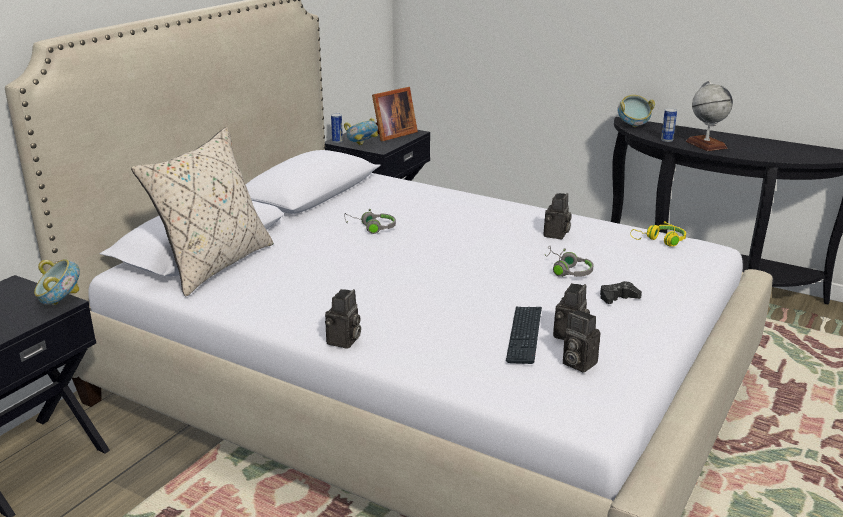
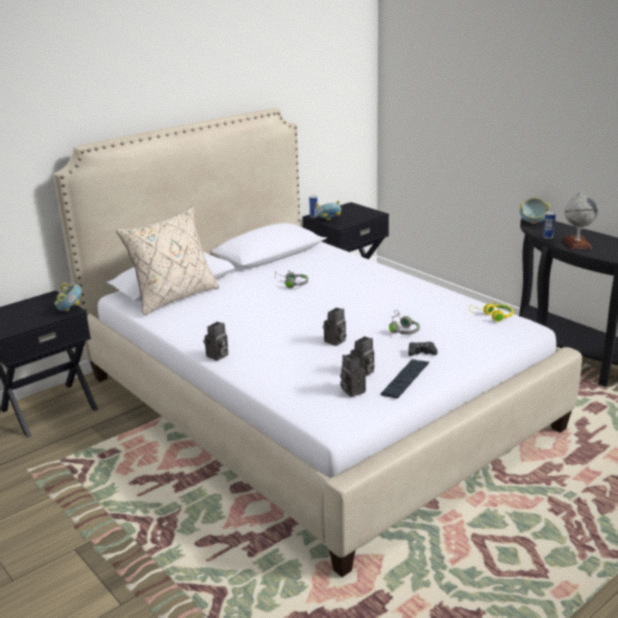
camera: 20 degrees right, 0 degrees up
(391, 135) = (357, 214): picture frame -> none
(524, 335) = (331, 368): keyboard -> keyboard (405, 379)
(556, 235) = (417, 303): camera -> camera (335, 341)

